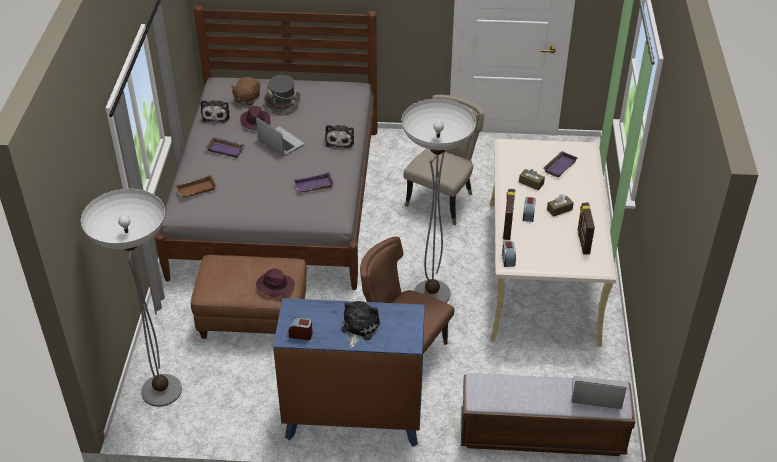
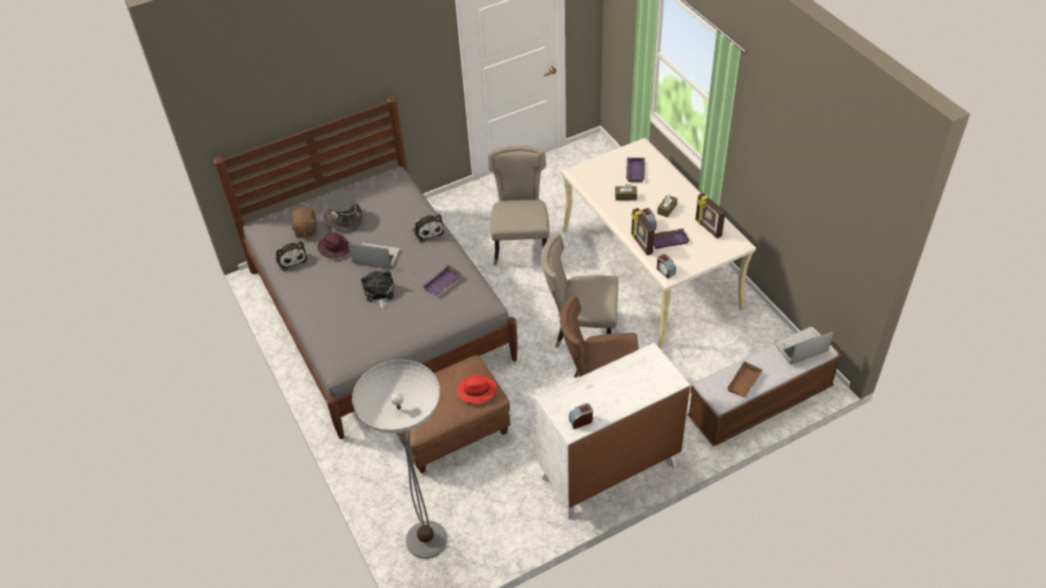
camera: 30 degrees left, 5 degrees up
(196, 190) = (339, 339): brown tray -> brown tray (745, 383)
(226, 149) = (331, 287): purple tray -> purple tray (668, 240)
(275, 286) = (476, 391): purple hat -> red hat
(353, 418) = (609, 472): blue dresser -> white dresser
(359, 328) = (622, 390): plush toy -> plush toy (379, 293)
(432, 294) = (581, 331): floor lamp -> beige chair

